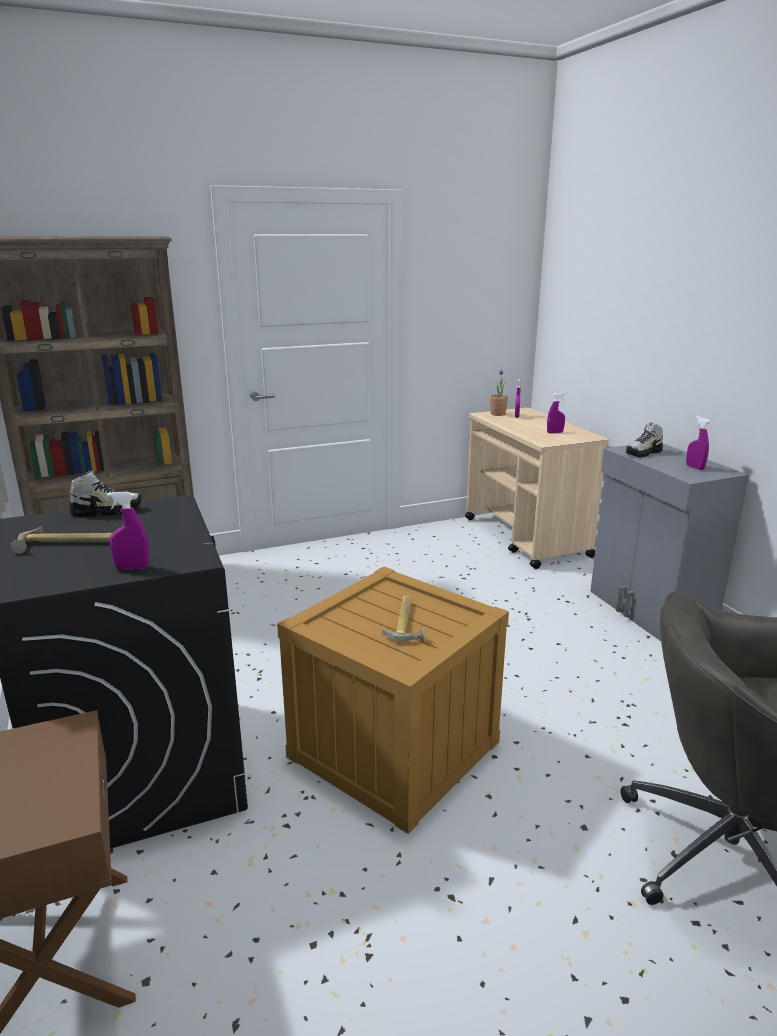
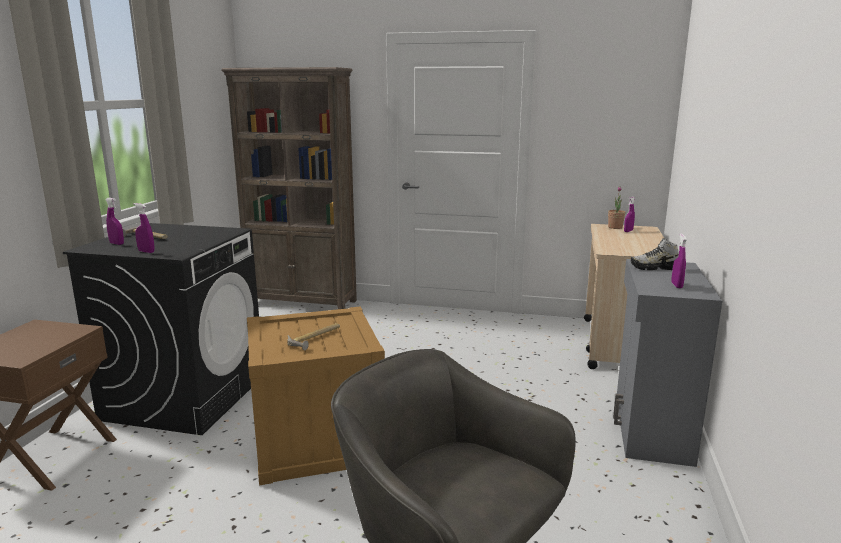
camera: 35 degrees right, 5 degrees down
(107, 511) = (196, 228): shoe -> none
(555, 432) = (634, 246): purple spray bottle -> purple spray bottle (117, 244)

